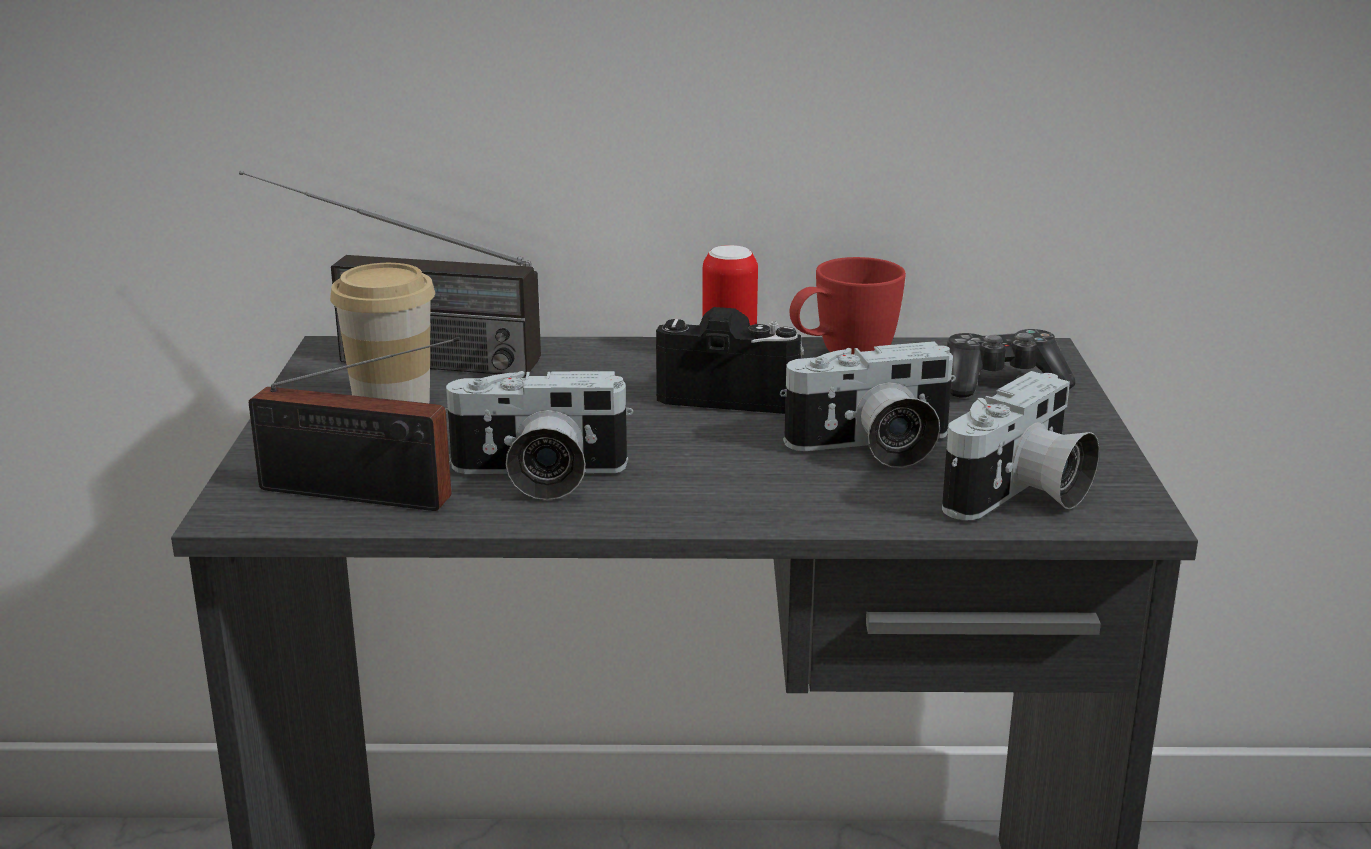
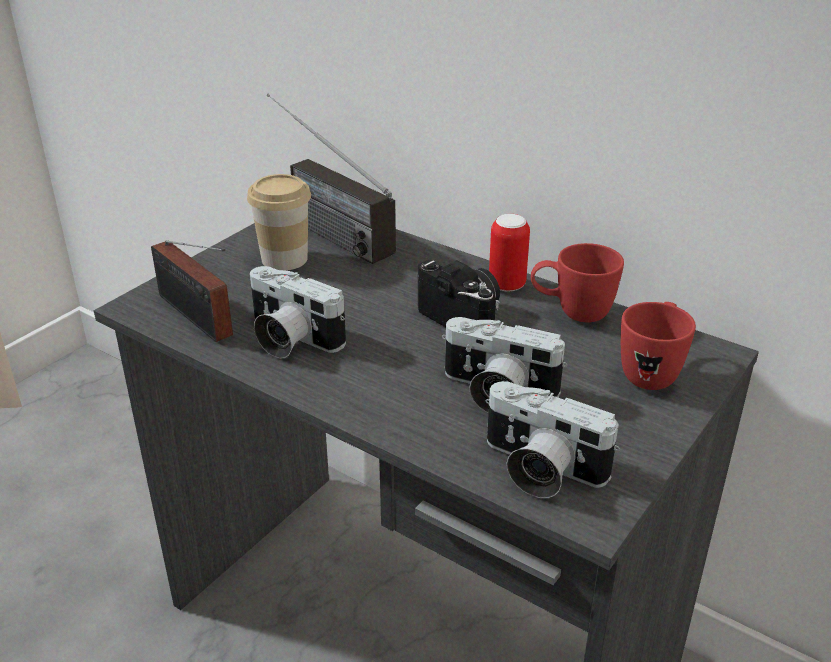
camera: 35 degrees right, 10 degrees up
(1001, 382) = (651, 372): game controller -> red mug
(1022, 496) = (539, 469): camera -> camera turned 45 degrees clockwise

